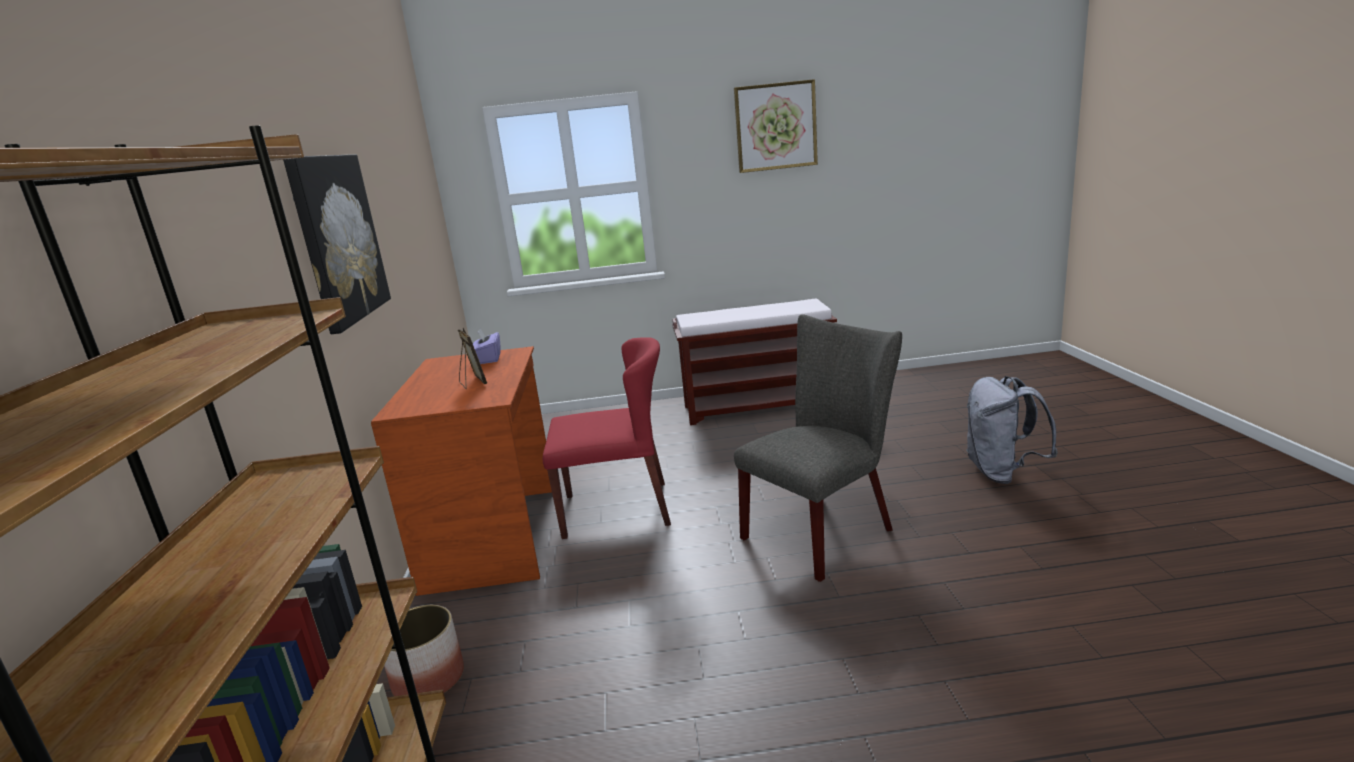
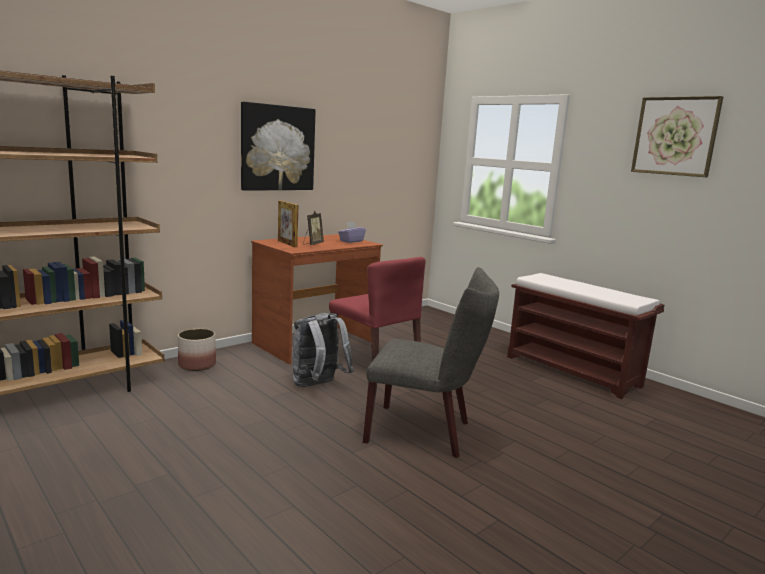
camera: 50 degrees right, 5 degrees down
(442, 398) = (287, 244): none -> picture frame
(1002, 473) = (619, 497): grey backpack -> grey backpack (318, 385)

